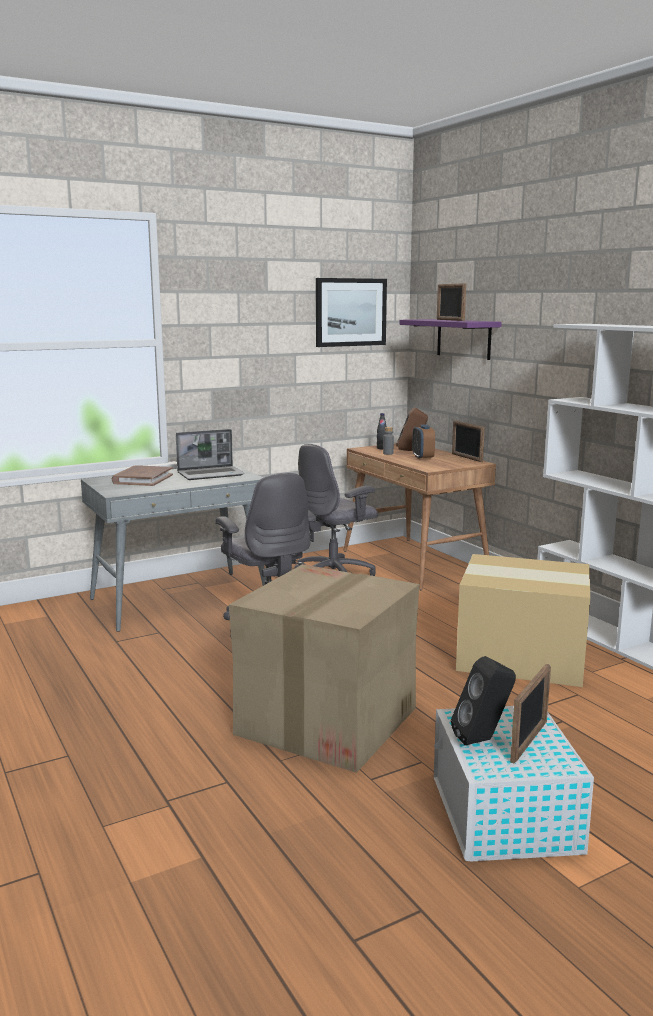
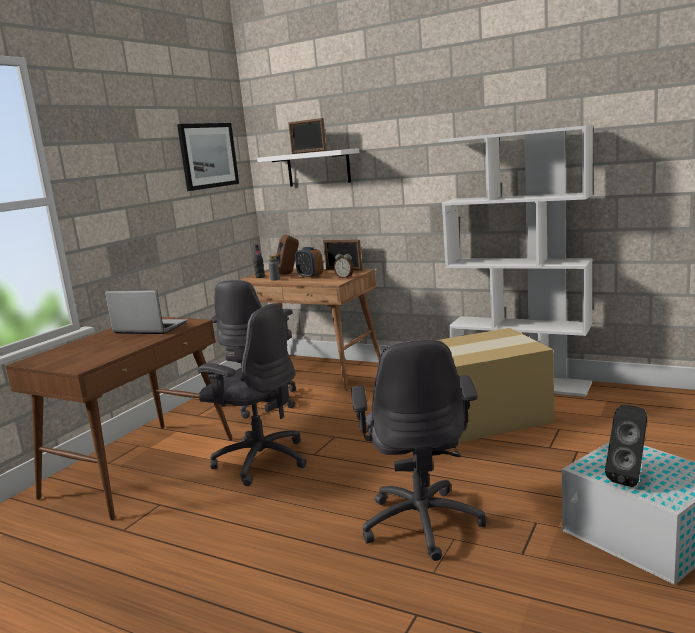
camera: 30 degrees left, 0 degrees up
(143, 479) = (83, 348): brown book -> none
(180, 600) = (141, 467): grey desk -> brown desk
(211, 474) = (149, 328): laptop -> laptop turned 105 degrees counterclockwise
(326, 721) = (422, 522): cardboard box -> grey office chair
(449, 466) = (345, 277): none -> alarm clock
(463, 338) = (318, 168): purple shelf -> white shelf
(529, 741) = (657, 466): picture frame -> none

